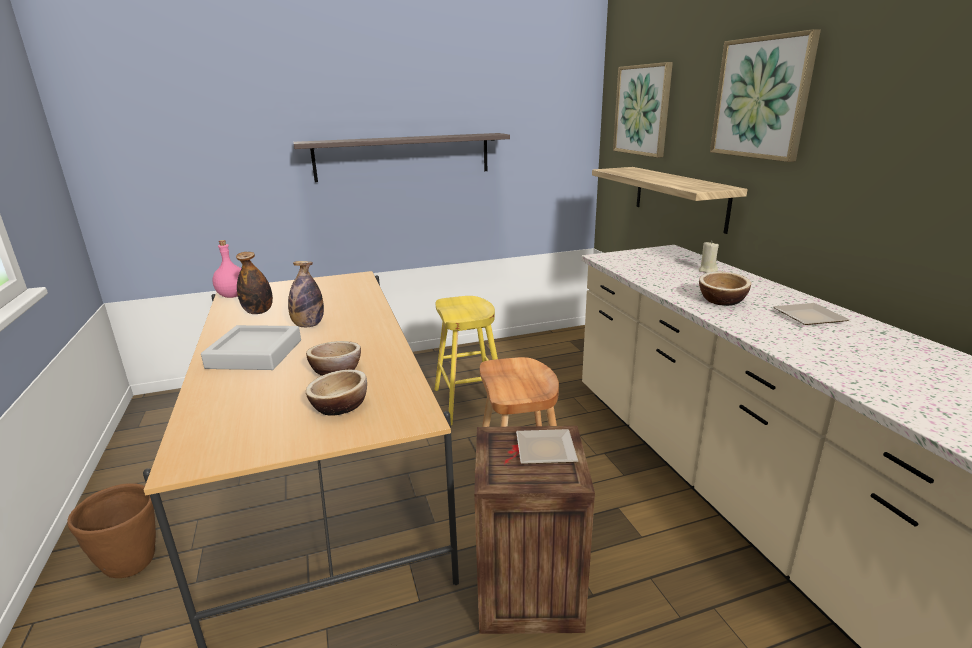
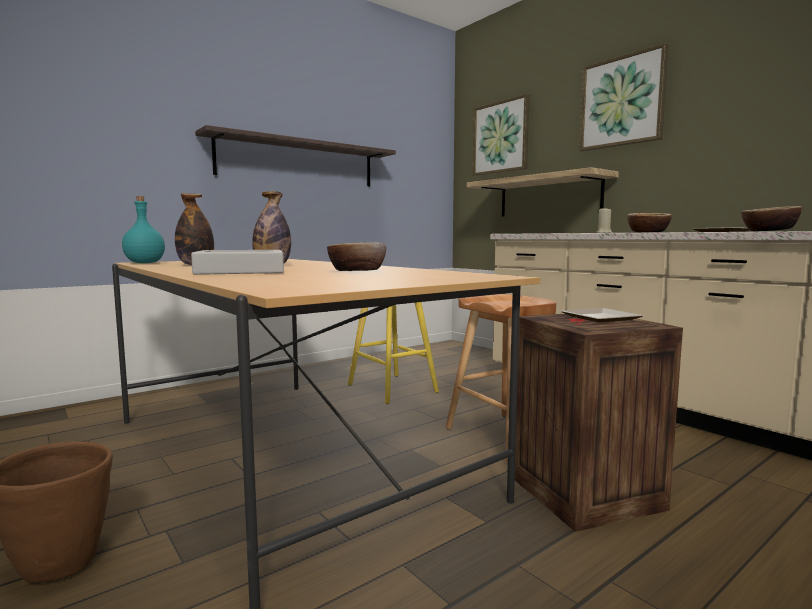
camera: 20 degrees left, 15 degrees down
(233, 295) = (144, 263): pink bottle -> turquoise bottle
(340, 406) = (404, 276): bowl -> bowl (769, 231)

